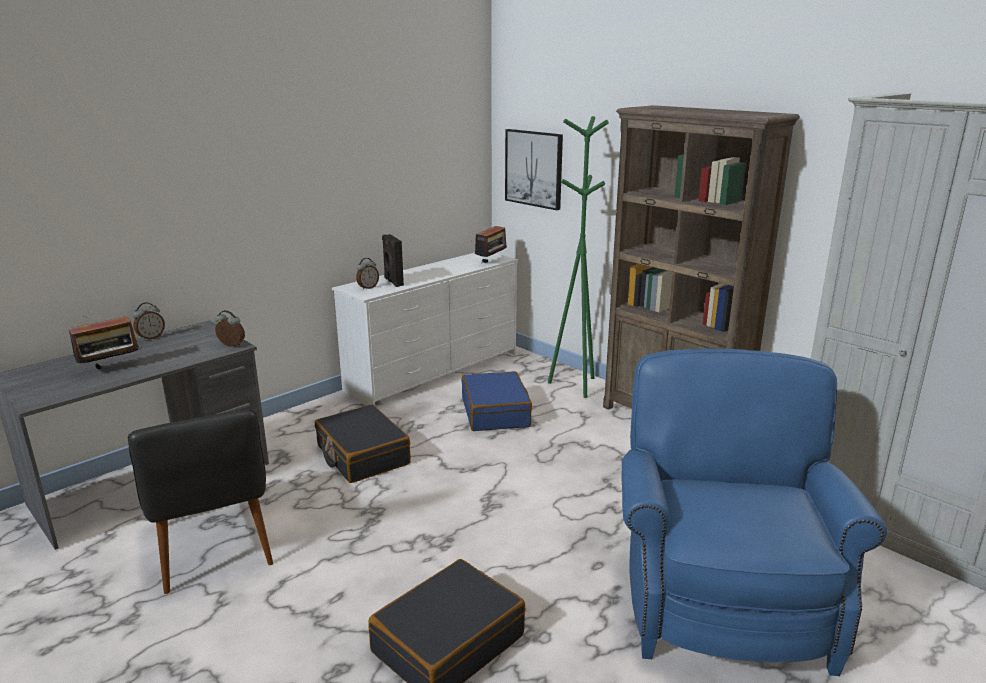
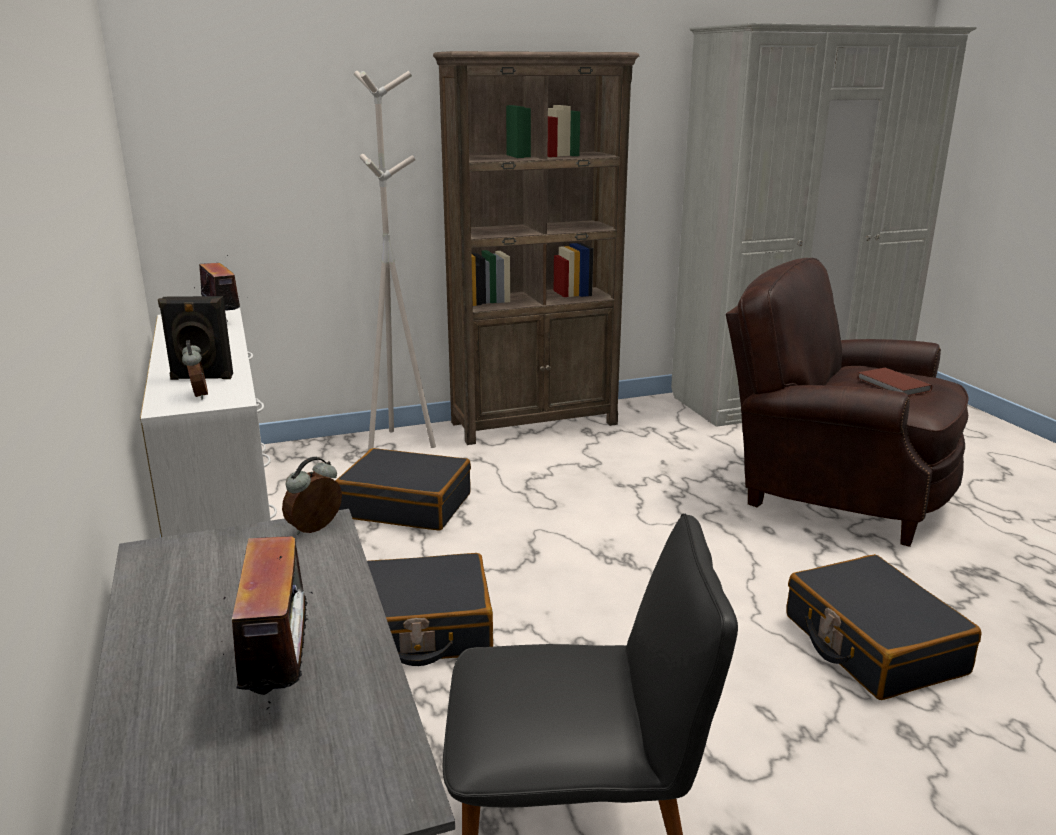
camera: 65 degrees left, 0 degrees up
(151, 337) = (132, 617): alarm clock -> none
(496, 412) = (406, 505): blue suitcase -> black suitcase
(534, 168) = (231, 163): picture -> none
(576, 386) = (399, 444): green clothes rack -> grey clothes rack
(721, 596) = (834, 490): blue armchair -> brown armchair
(739, 512) = (893, 385): none -> brown book

